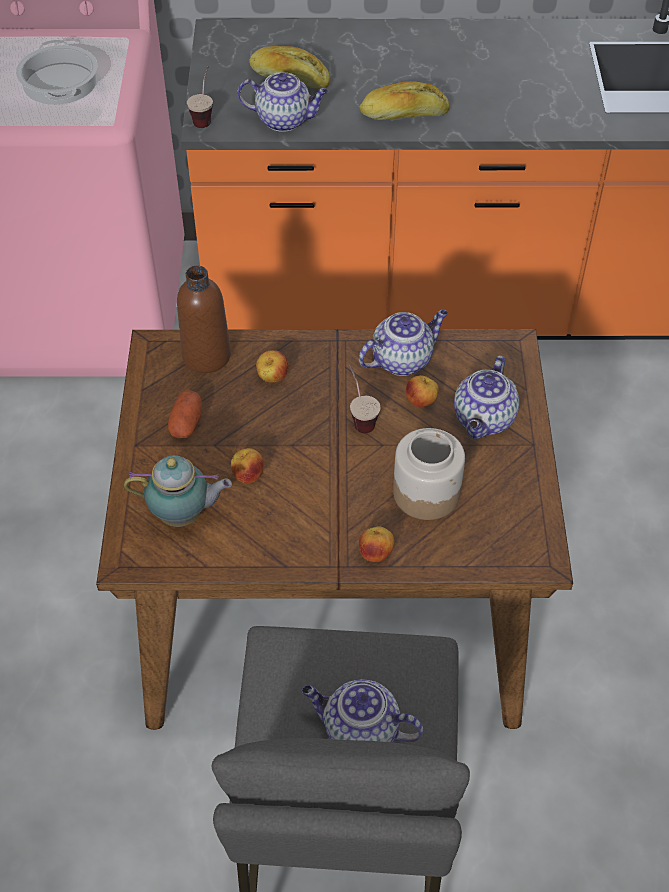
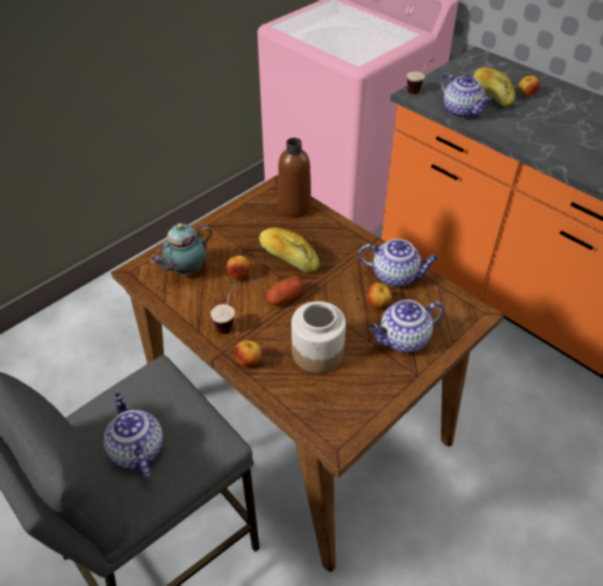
camera: 45 degrees right, 5 degrees down
(59, 83) = (357, 38): cooking pot -> none
(183, 515) = (185, 271): teapot -> teapot turned 90 degrees clockwise
(186, 424) = (243, 231): potato -> potato (285, 298)
(272, 378) = (313, 239): apple -> apple (526, 94)
(359, 417) = (333, 288): cup -> cup (229, 321)
(404, 115) = (540, 143): bread -> bread (288, 257)

